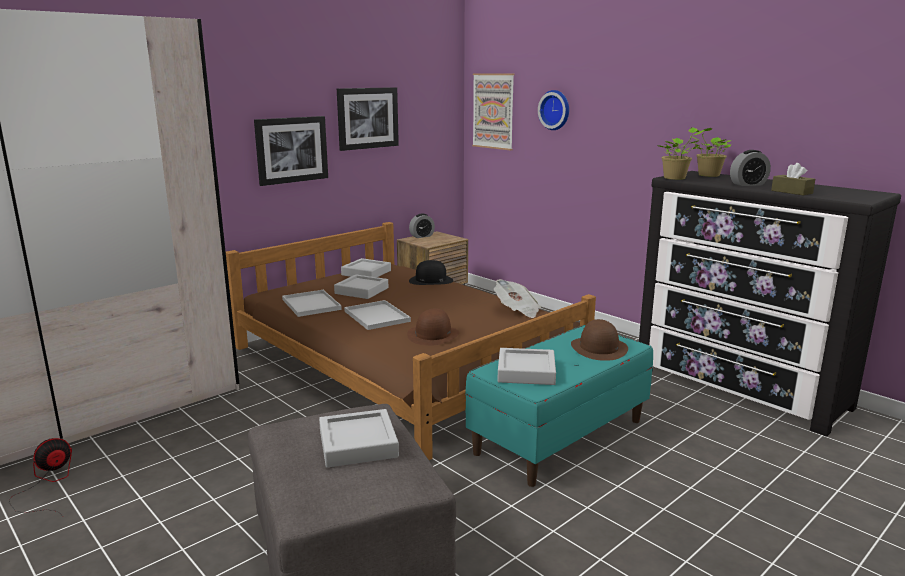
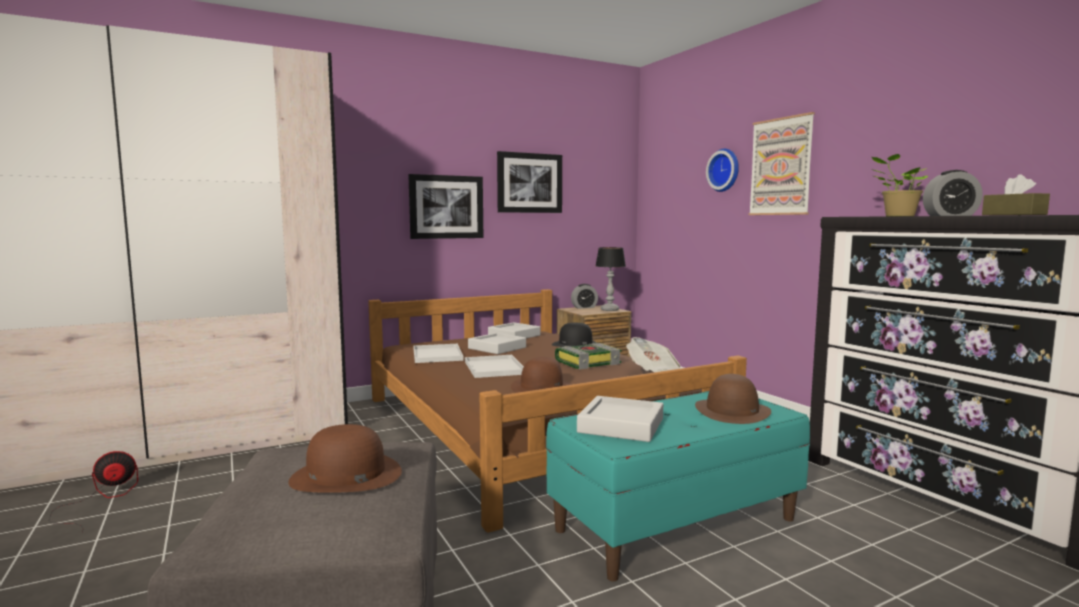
camera: 15 degrees right, 10 degrees down
(358, 444) = (345, 475): grey tray -> brown hat
(448, 238) = (610, 310): none -> table lamp
(455, 302) = (588, 362): none -> book
(493, 111) = (664, 181): picture -> picture (781, 167)
(676, 178) = (852, 216): potted plant -> none

